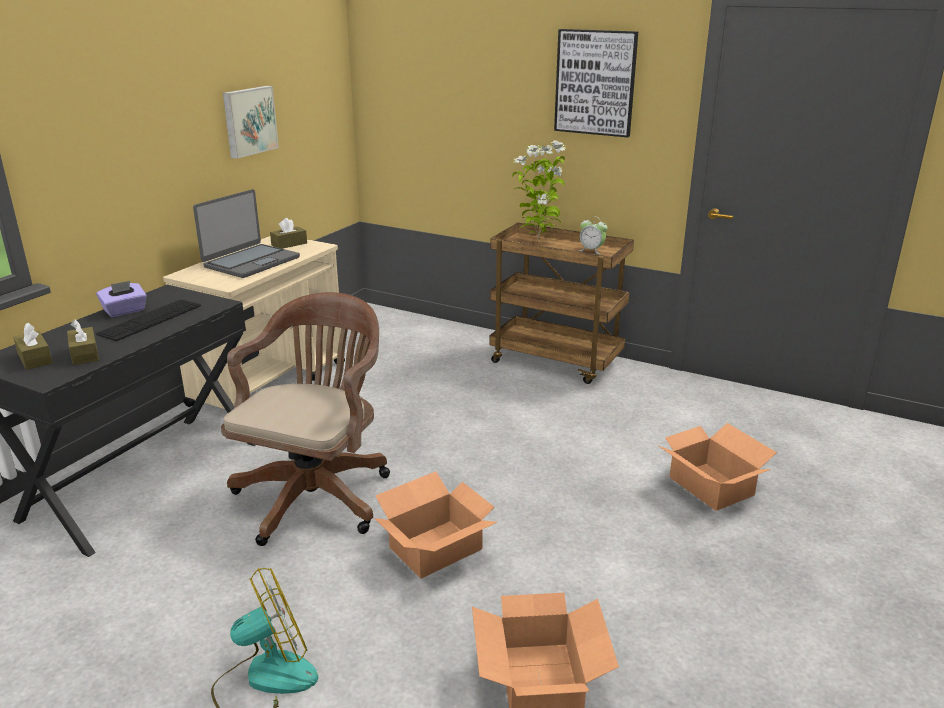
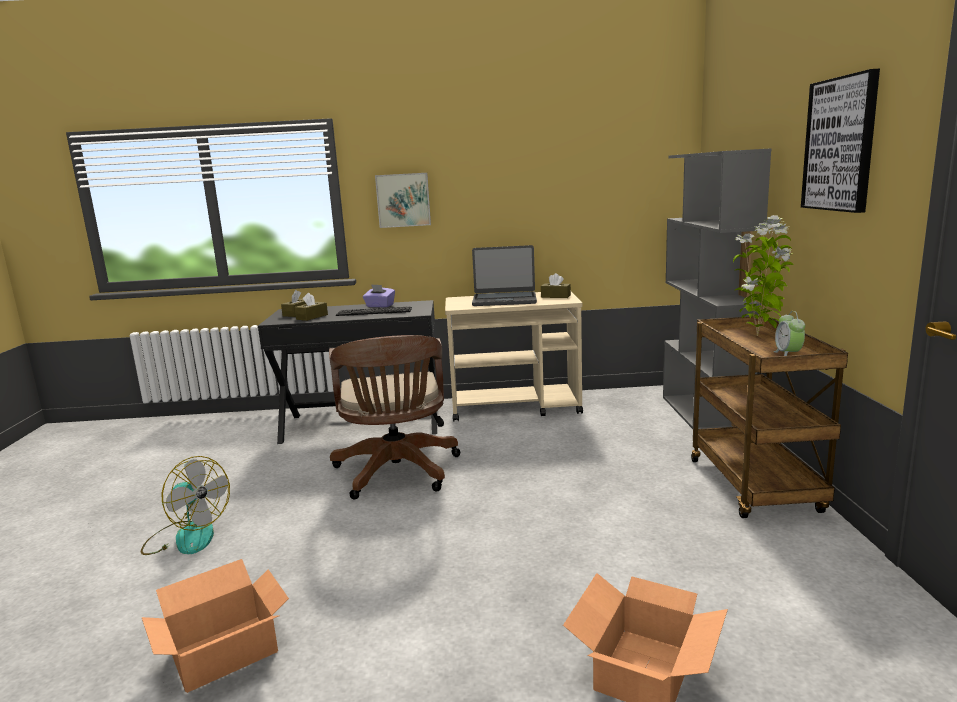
camera: 60 degrees right, 10 degrees down
(249, 121) = (556, 193): picture -> picture (403, 200)
(317, 493) = (397, 474): brown office chair -> brown office chair turned 90 degrees clockwise
(434, 548) = (368, 540): cardboard box -> none
(436, 328) = (704, 419): none -> grey bookcase

